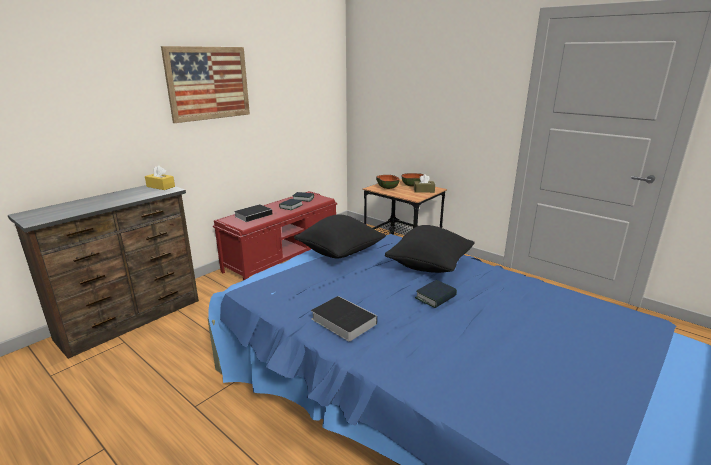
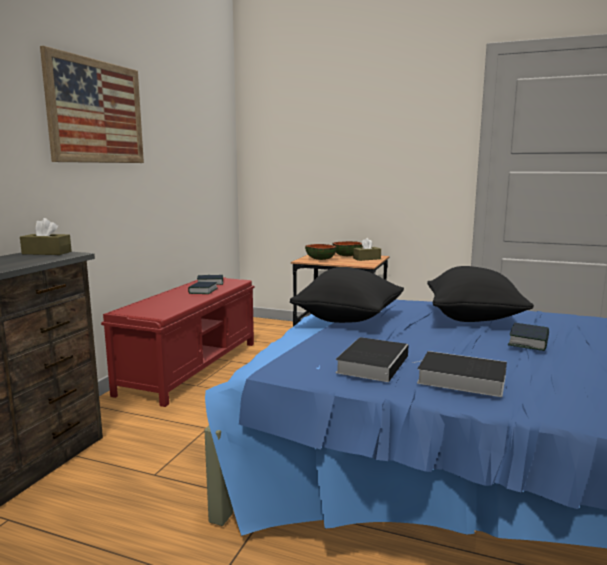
camera: 20 degrees left, 10 degrees down
(160, 186) = (47, 253): yellow tissue box -> brown tissue box
(254, 215) = (160, 303): book -> book (373, 363)

